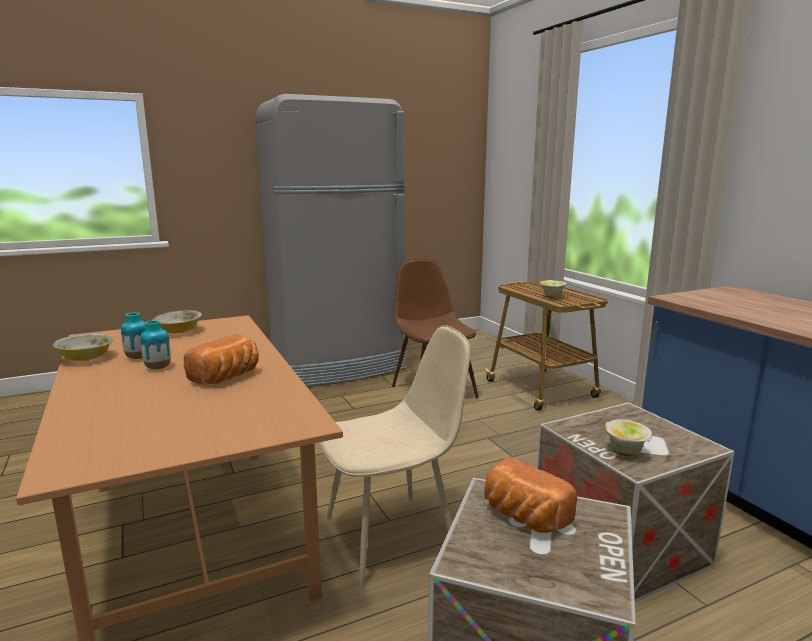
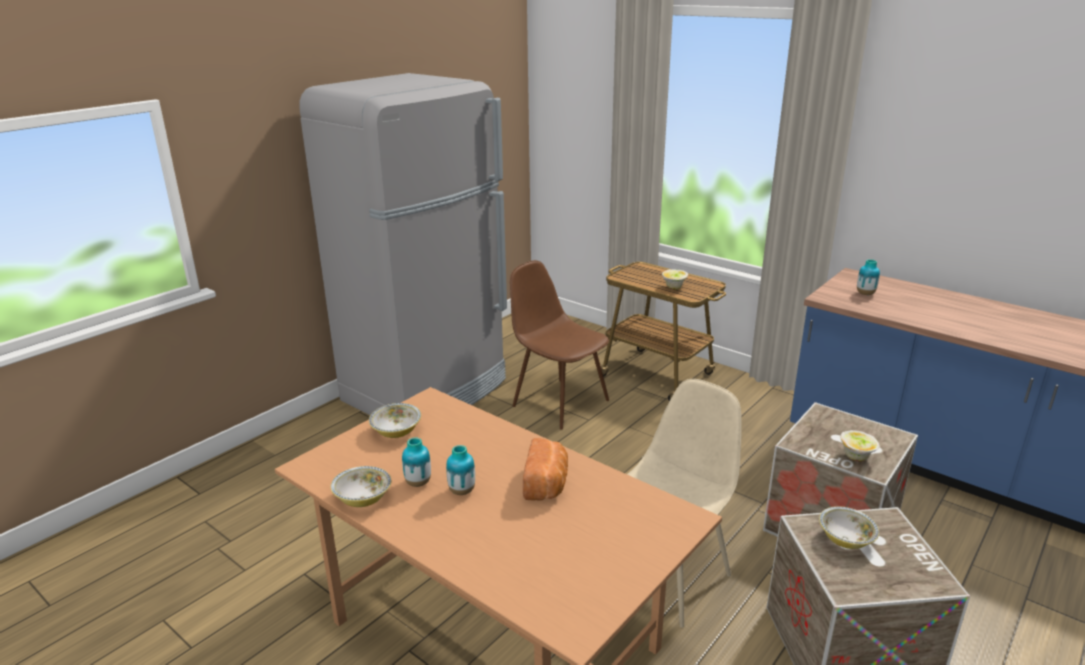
camera: 25 degrees left, 10 degrees up
(523, 517) = (845, 539): bread -> bowl
(728, 300) = (865, 294): none -> vase

